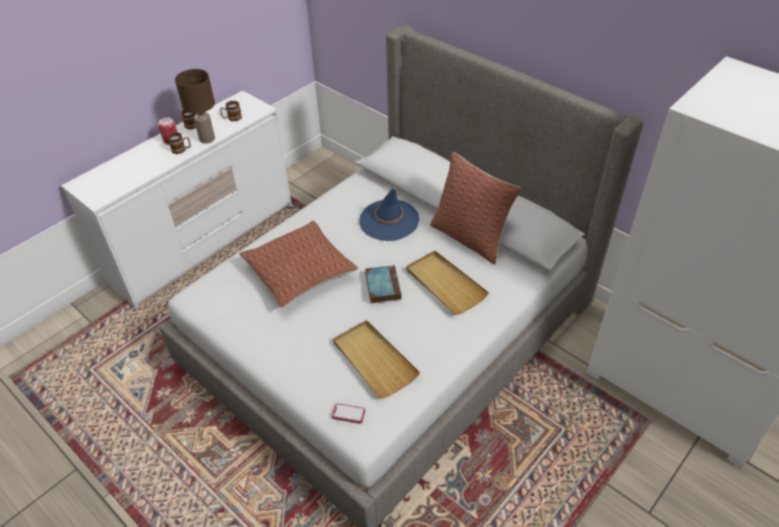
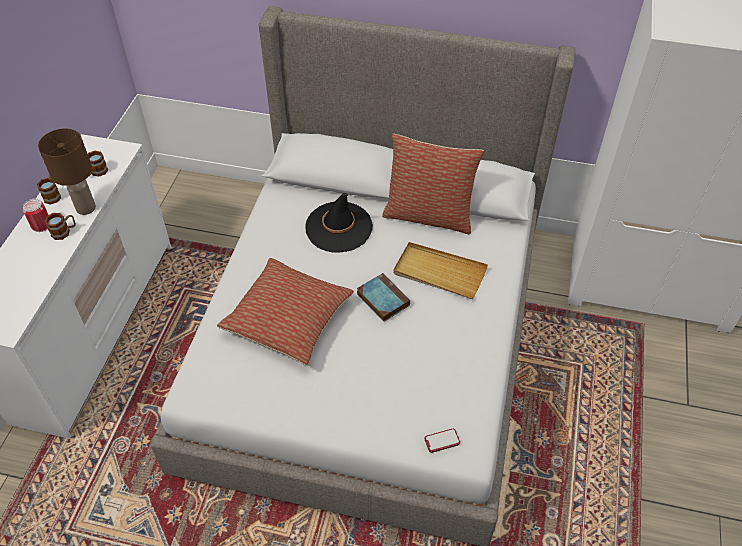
camera: 30 degrees left, 5 degrees up
(374, 360) = (427, 378): beige tray -> none
(389, 220) = (339, 227): blue hat -> black hat

